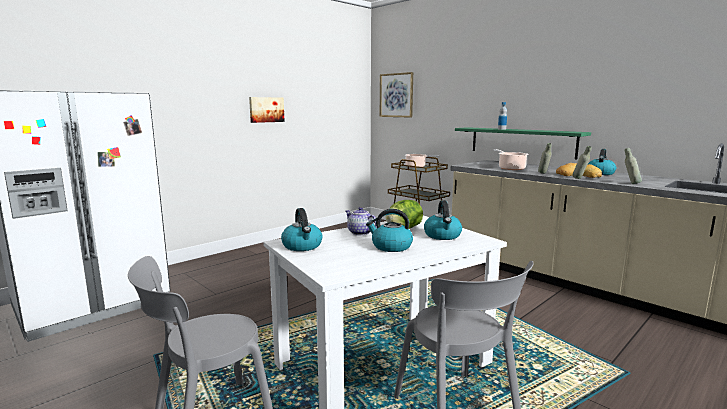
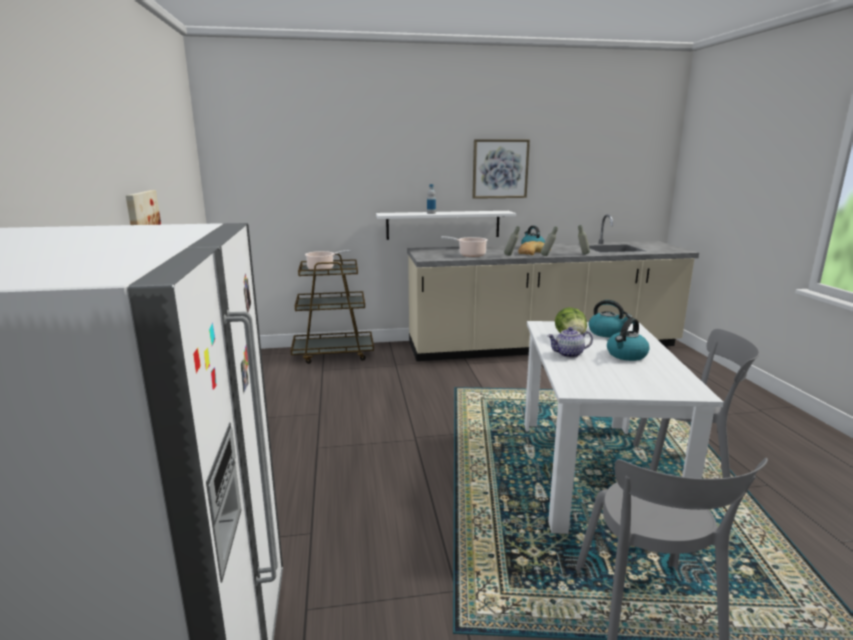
camera: 55 degrees left, 5 degrees up
(302, 246) = (596, 384): kettle -> none
(396, 95) = (256, 173): picture -> picture (500, 169)
(521, 142) = (443, 225): green shelf -> white shelf

